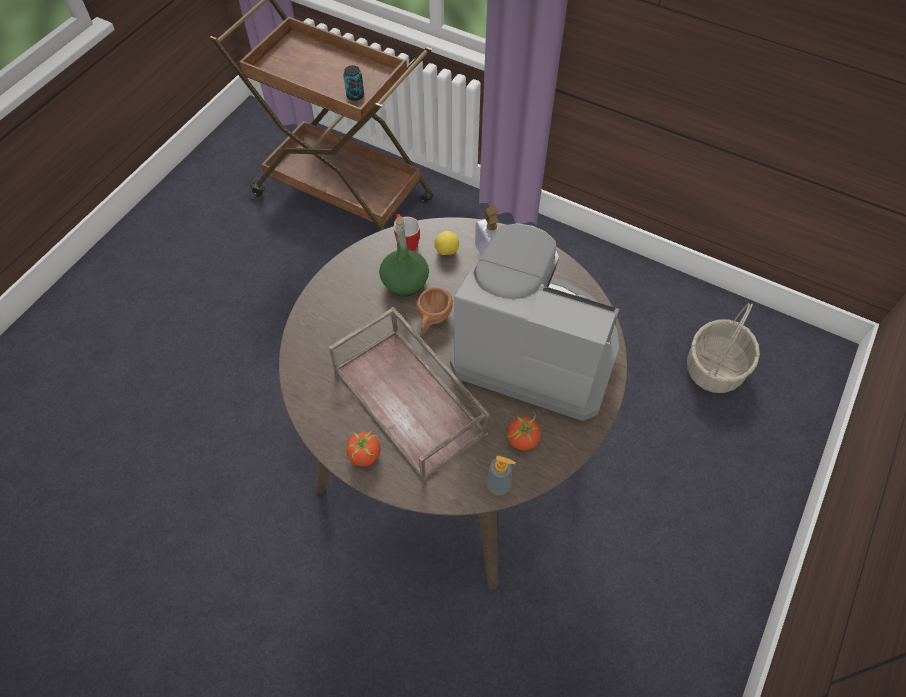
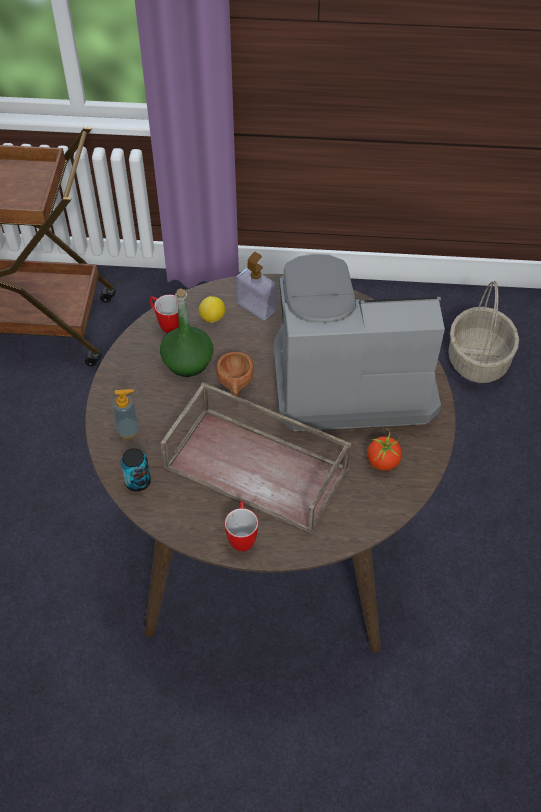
camera: 25 degrees left, 5 degrees down
(355, 95) = (23, 200): can -> can (138, 482)
(364, 455) = (242, 536): tomato -> mug
(498, 485) = (384, 510): soap dispenser -> soap dispenser (128, 430)

